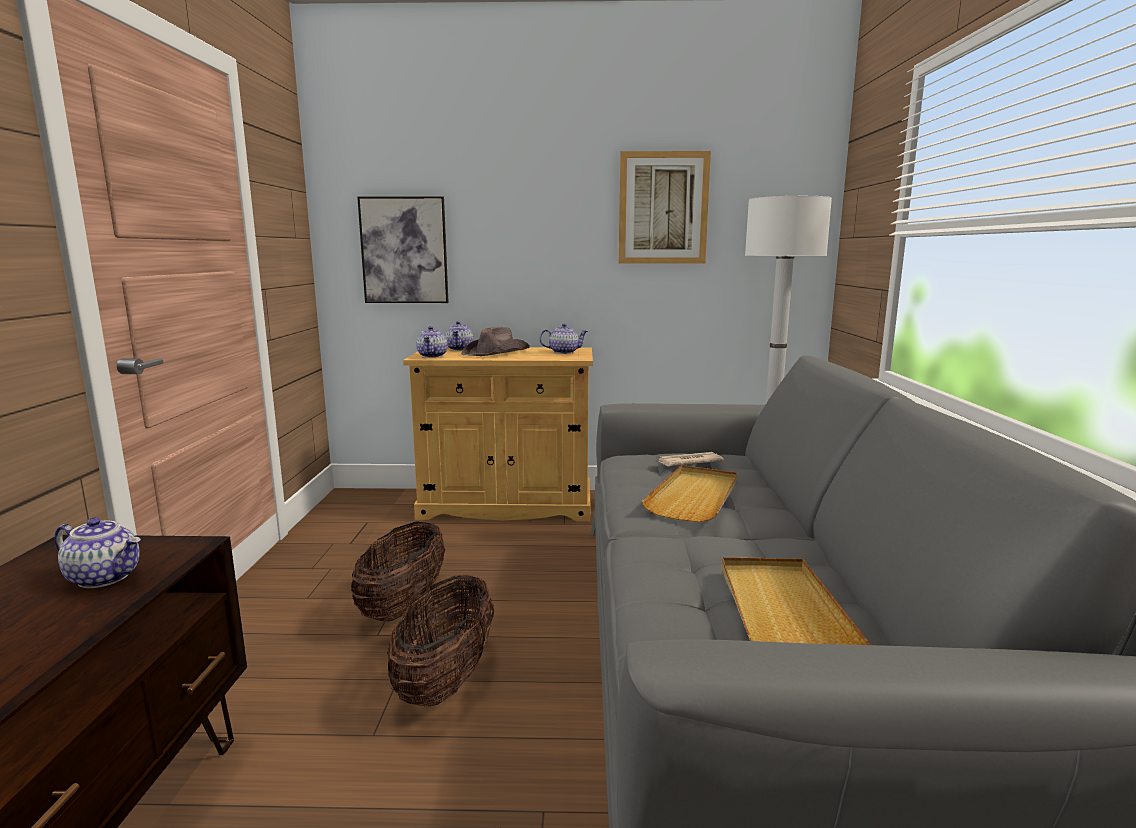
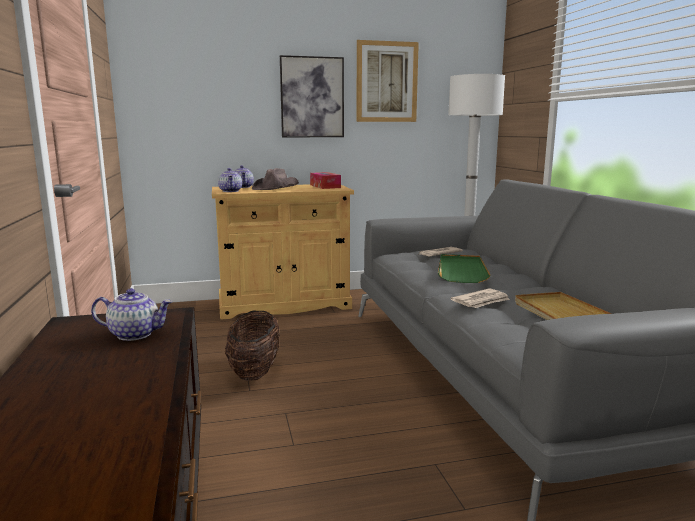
camera: 15 degrees left, 0 degrees up
(404, 250) = (194, 111): picture -> picture (312, 97)
(446, 680) = (320, 408): basket -> none
(564, 352) = (325, 186): teapot -> tissue box
(673, 559) = (481, 301): none -> newspaper
(694, 497) = (461, 271): beige tray -> green tray

